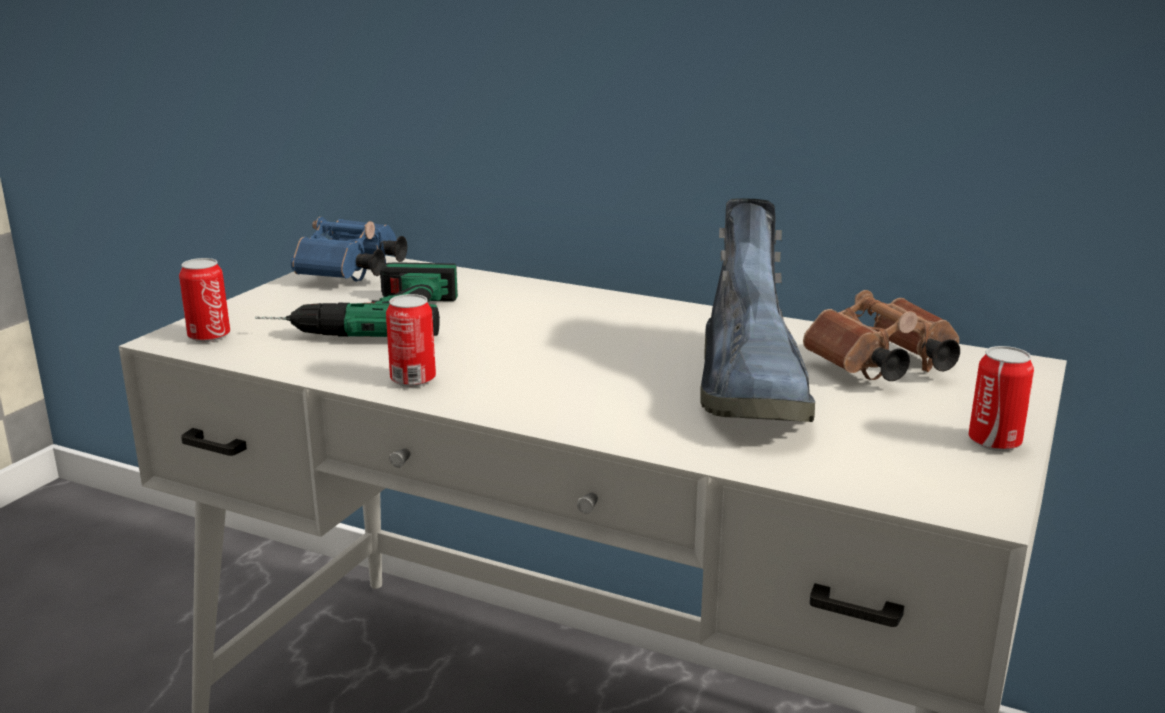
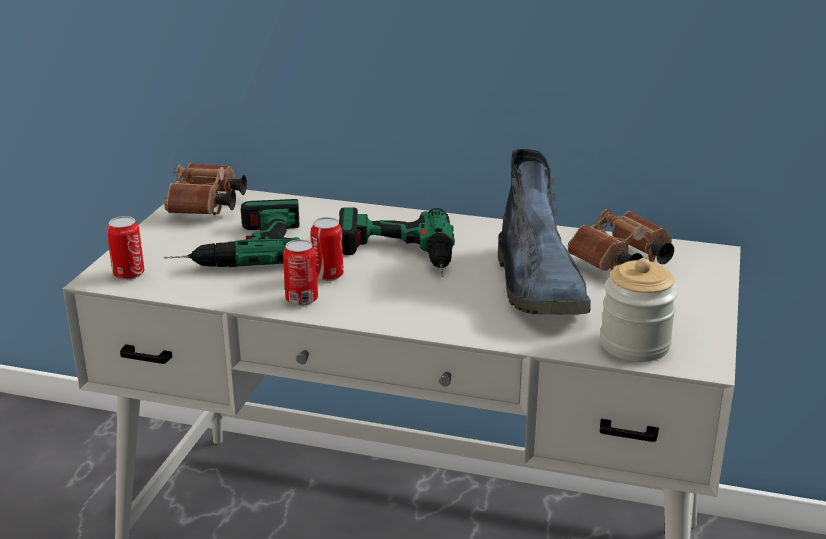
camera: 10 degrees left, 5 degrees up
(351, 273) = (206, 207): blue binoculars -> brown binoculars
(565, 341) = (396, 257): none -> power drill
(875, 473) = (634, 344): none -> jar
(994, 442) = (704, 315): can -> can (328, 275)

